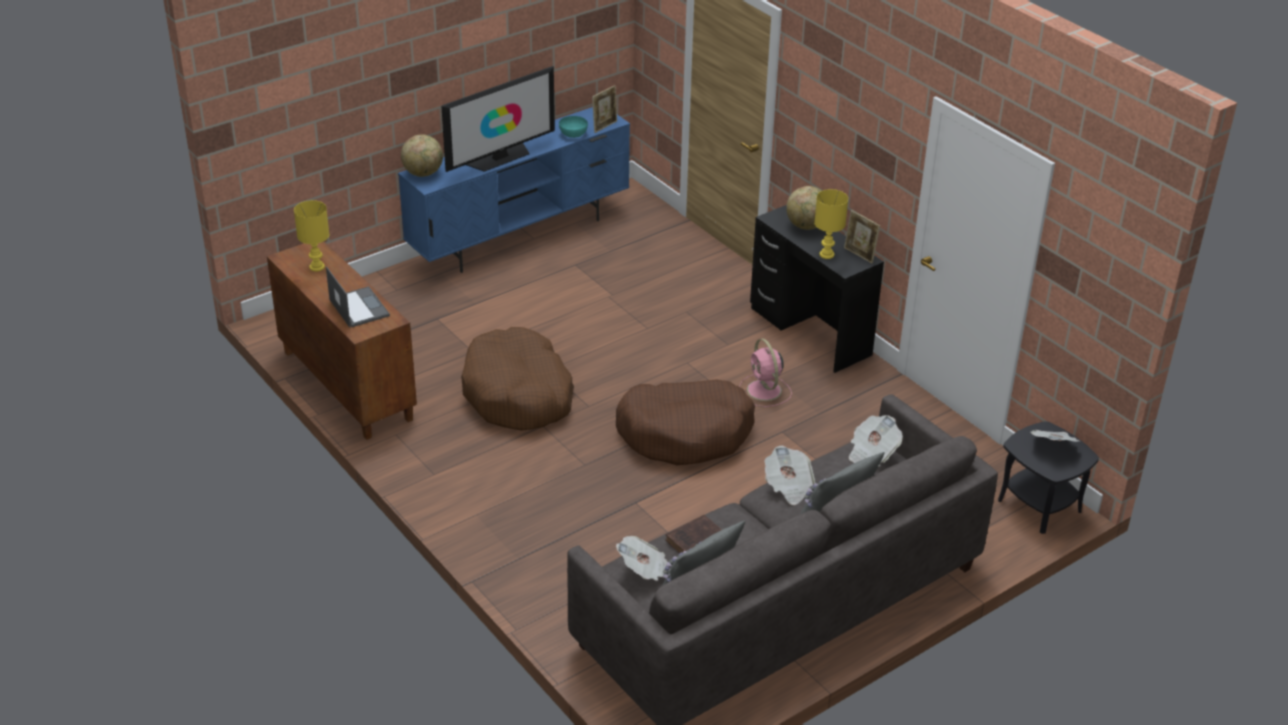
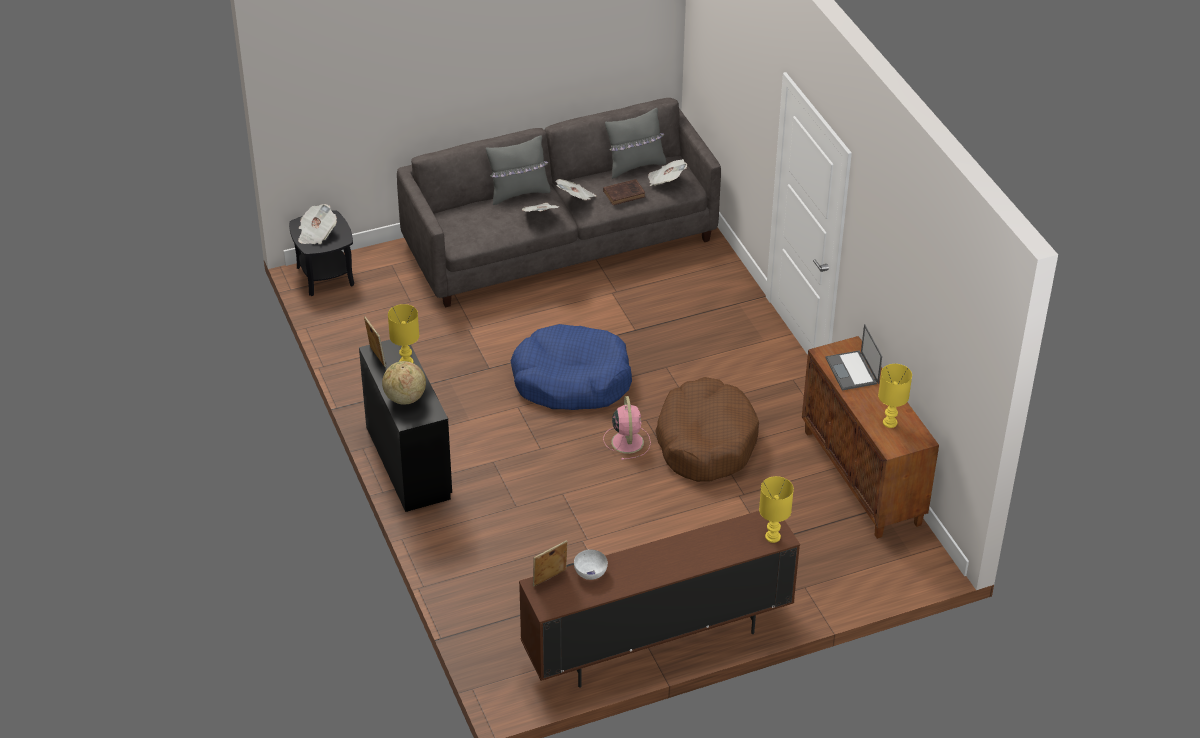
camera: 165 degrees left, 5 degrees up
(423, 173) = (772, 537): globe -> yellow table lamp
(500, 158) = (683, 547): television -> none
(520, 236) = (656, 642): blue tv stand -> brown tv stand
(573, 134) = (591, 572): turquoise bowl -> white bowl
(685, 433) = (571, 380): brown dog bed -> blue dog bed
(765, 391) = (484, 407): pink fan -> pink fan (627, 441)
(872, 452) = (463, 233): newspaper -> newspaper (576, 198)

